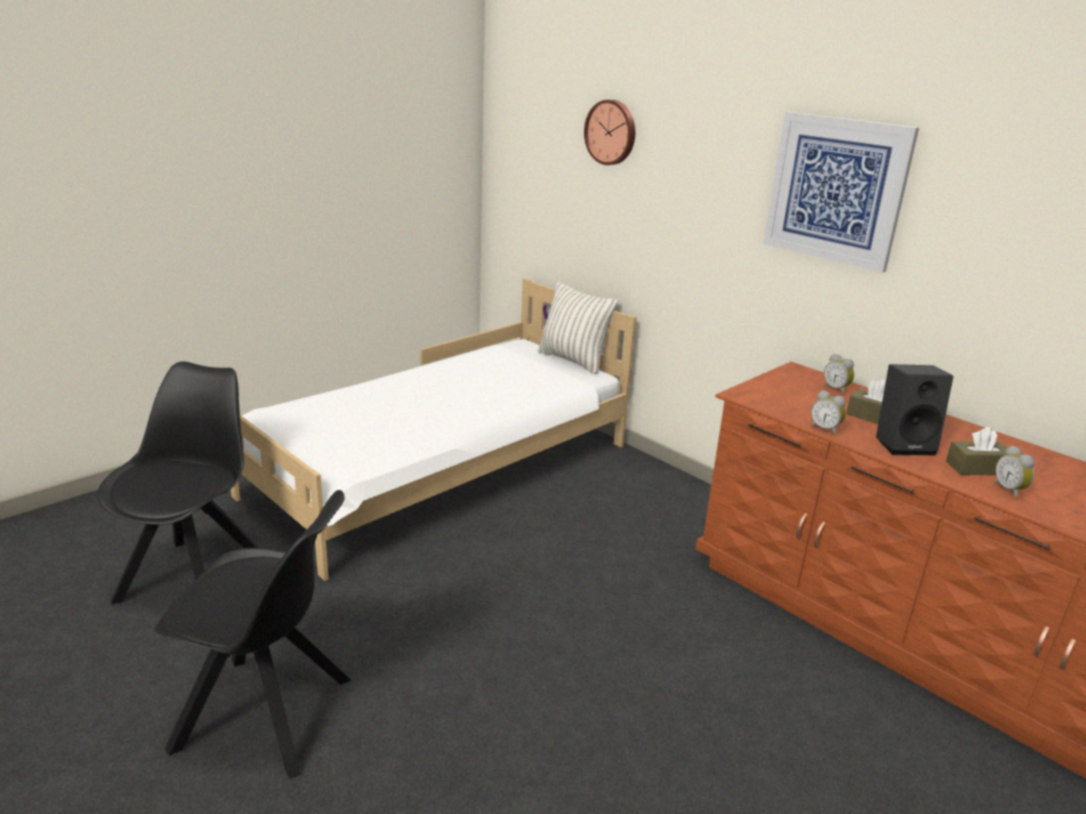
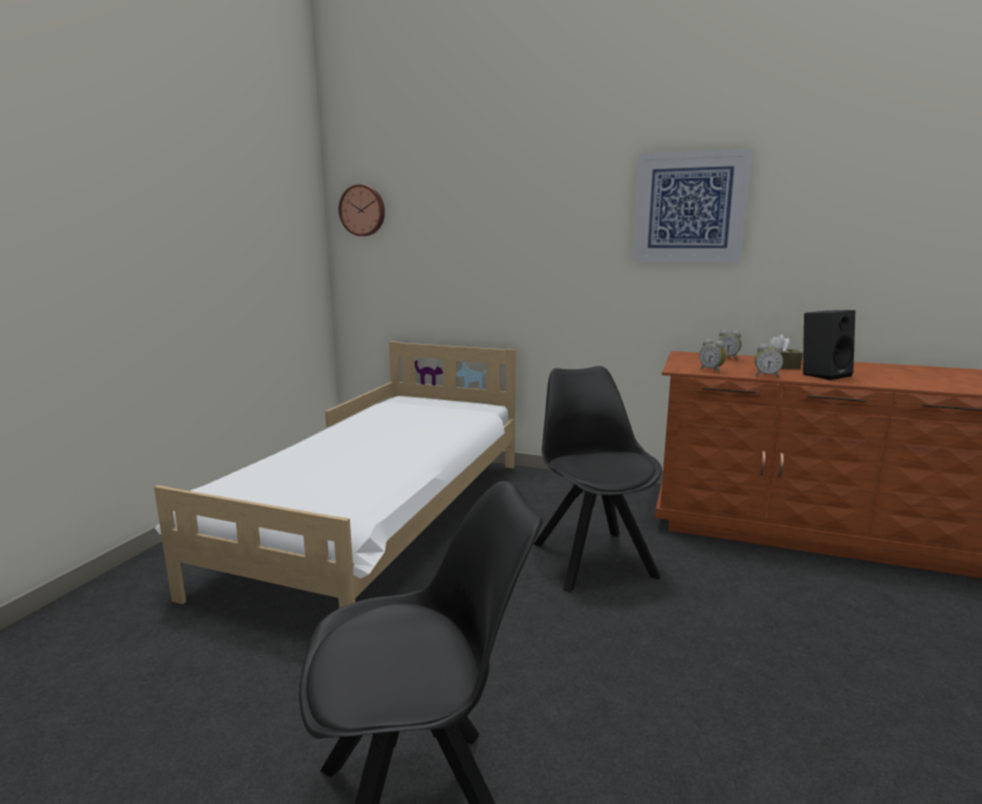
camera: 25 degrees left, 10 degrees down
(196, 576) = (194, 696): black chair -> black chair (592, 558)
(573, 360) = (458, 401): pillow -> none
(611, 132) = (469, 197): wall clock -> wall clock (363, 210)
(977, 468) = (884, 377): brown tissue box -> none
(1010, 490) = (924, 383): alarm clock -> alarm clock (712, 370)

